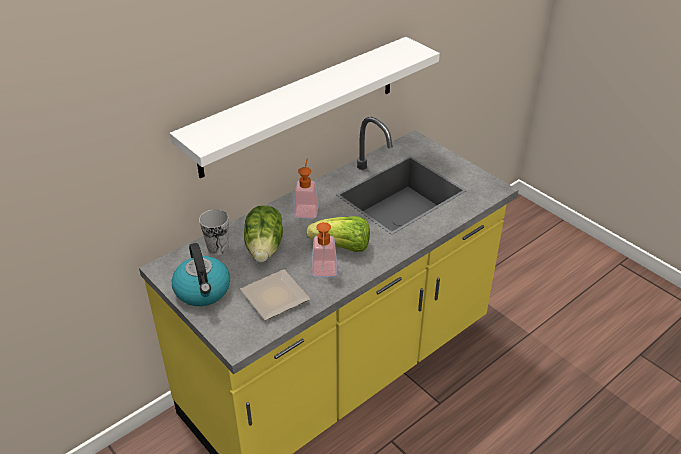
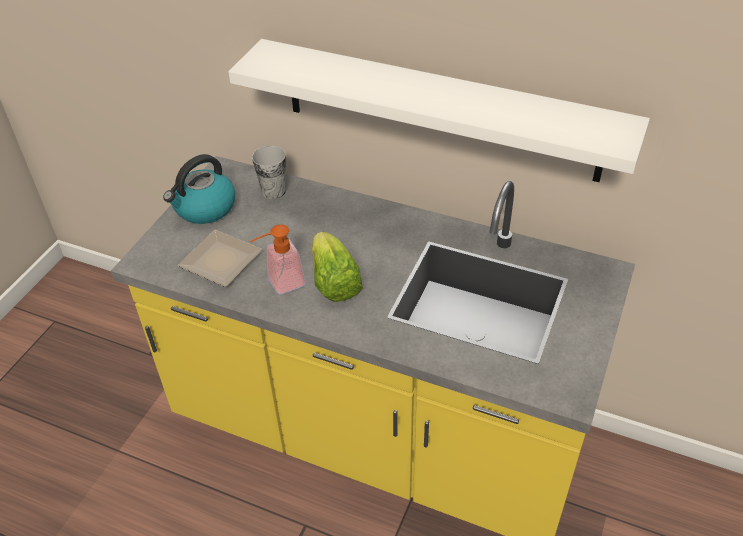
camera: 65 degrees right, 5 degrees up
(265, 247) = (295, 223): lettuce -> none
(306, 208) = (383, 228): soap dispenser -> none

